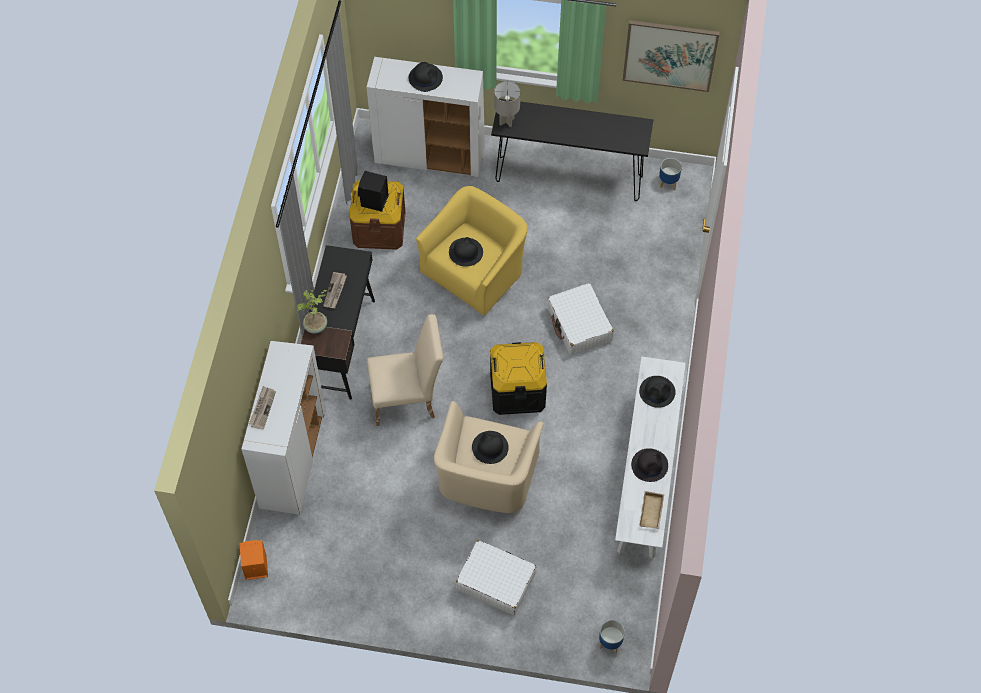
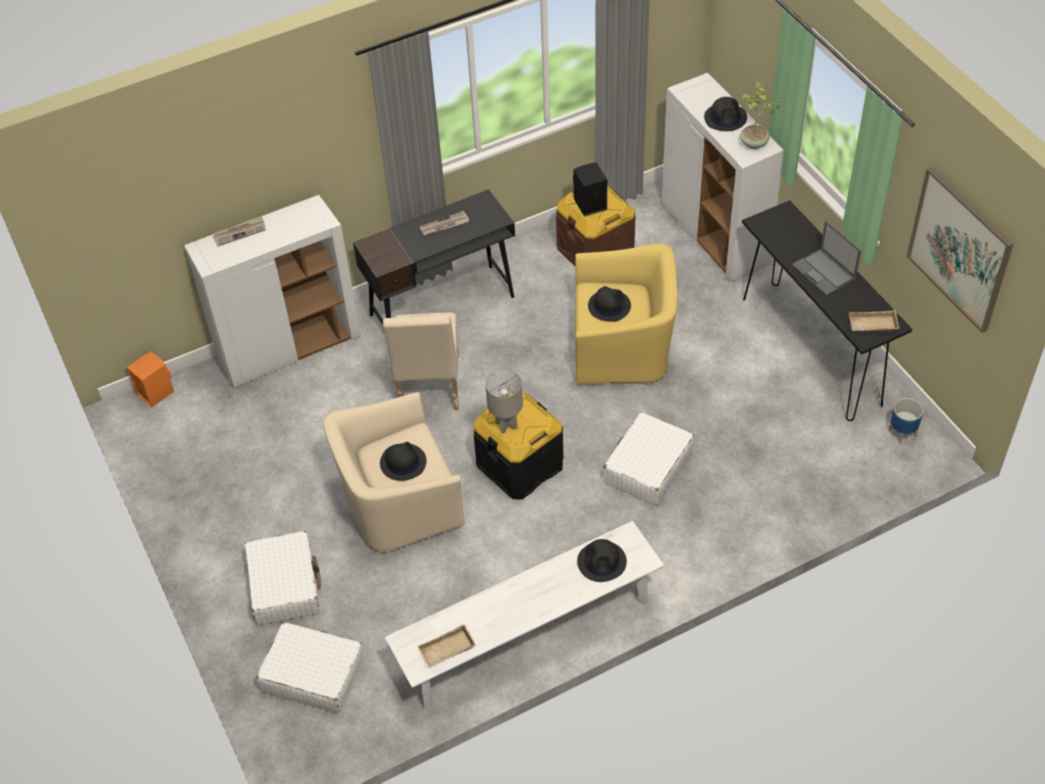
camera: 55 degrees right, 10 degrees down
(316, 326) = (393, 236): potted plant -> potted plant (754, 144)
(408, 400) = (428, 389): beige chair -> beige chair turned 45 degrees clockwise
(507, 121) = (770, 222): grey table lamp -> grey table lamp (506, 425)
(572, 126) = (824, 272): none -> laptop
(577, 605) = (313, 674): none -> white suitcase
(610, 642) = (292, 733): planter -> none
(633, 135) = (872, 325): none -> beige tray
(649, 465) = (504, 611): black hat -> none

